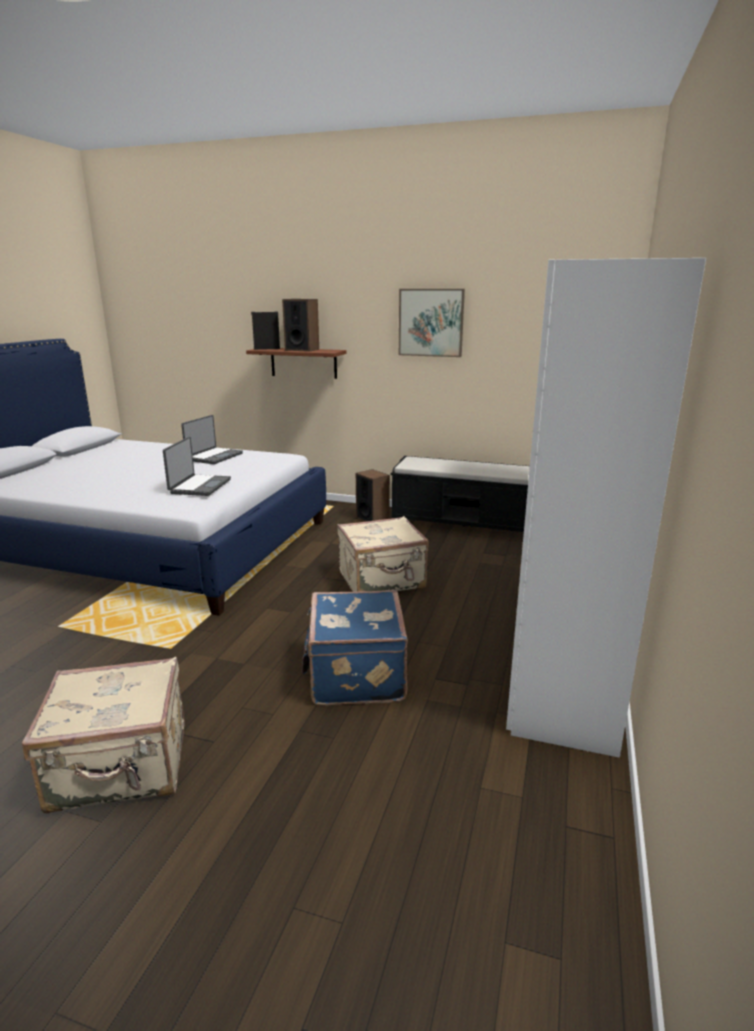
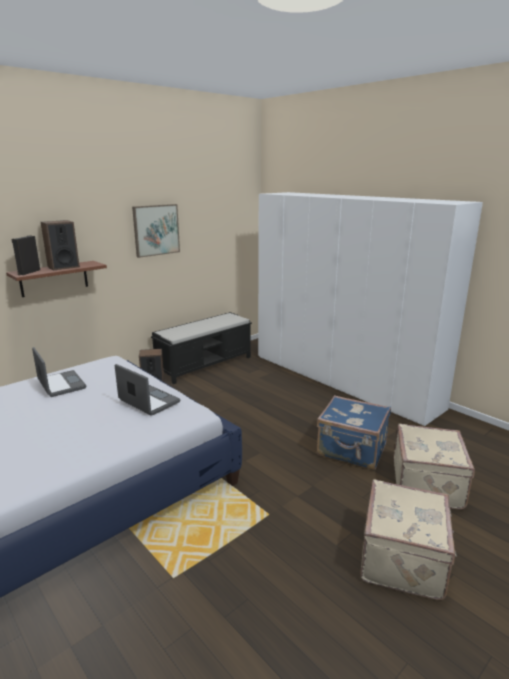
camera: 60 degrees left, 0 degrees up
(382, 580) = (250, 410): beige suitcase -> beige suitcase (428, 484)

